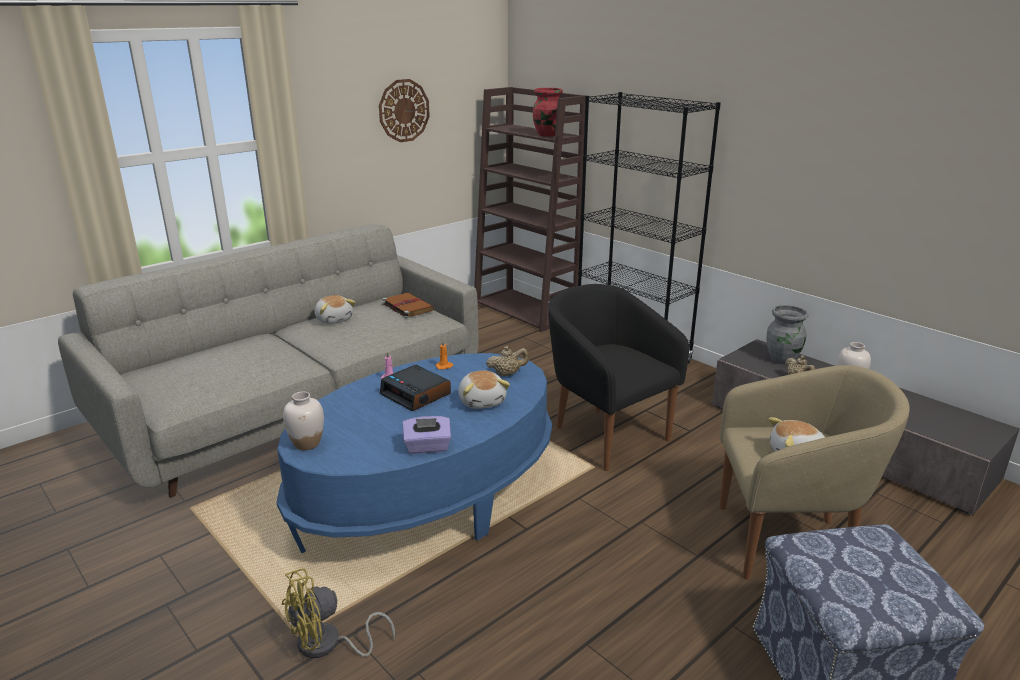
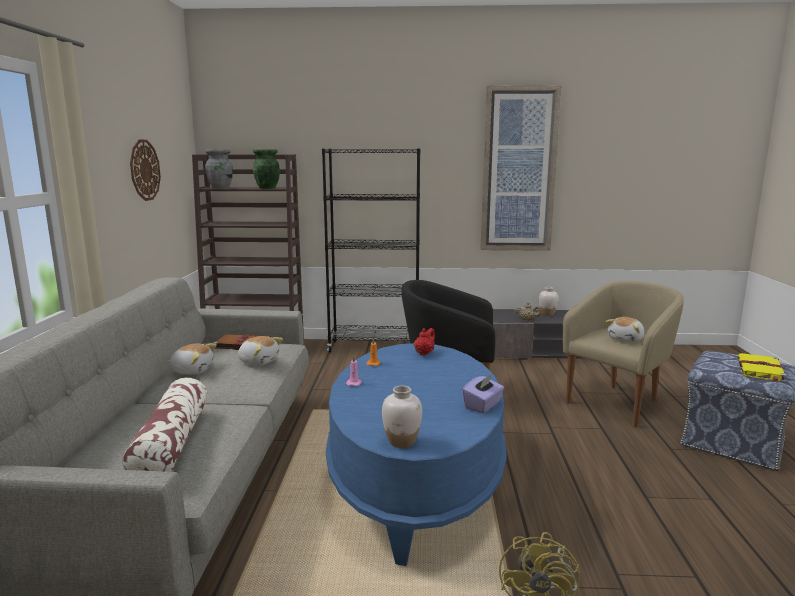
camera: 45 degrees left, 10 degrees down
(218, 373) = (172, 442): none -> pillow
(416, 394) = (398, 384): alarm clock -> none
(482, 401) = (447, 371): plush toy -> plush toy (259, 361)
(507, 374) = (424, 353): beige teapot -> red teapot
(547, 135) = (267, 188): red vase -> green vase
(782, 359) = (500, 313): grey vase -> grey vase (221, 188)
(858, 151) = (518, 170): none -> picture
(870, 585) = (760, 370): none -> yellow book

